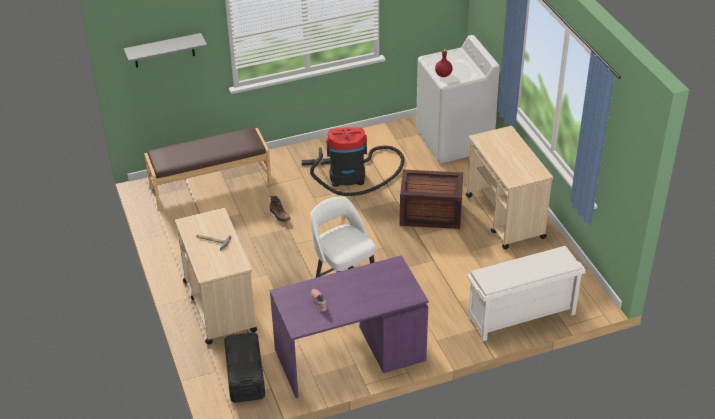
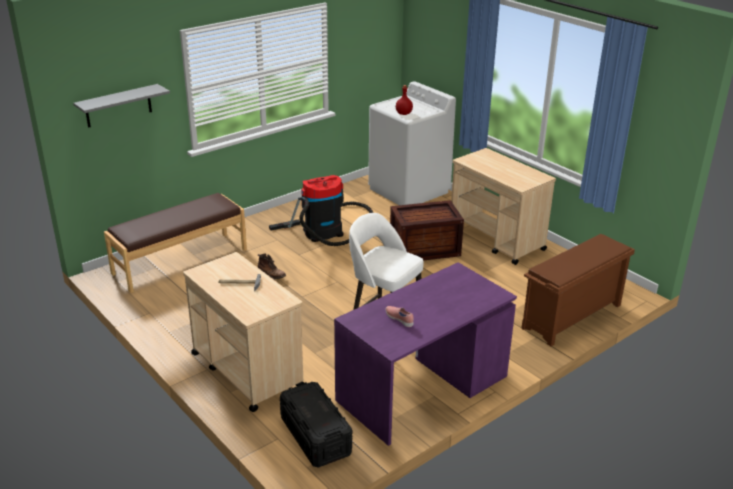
camera: 20 degrees left, 10 degrees down
(520, 316) = (571, 317): white shoe rack -> brown shoe rack

